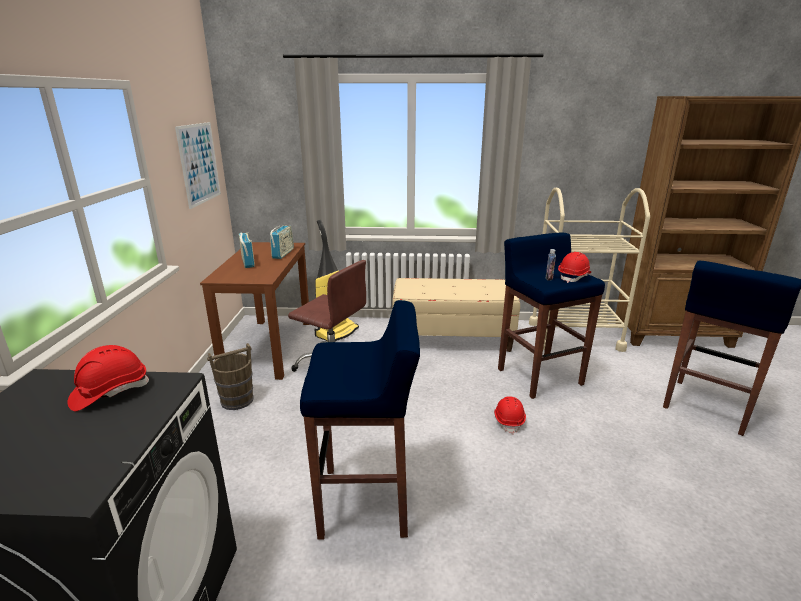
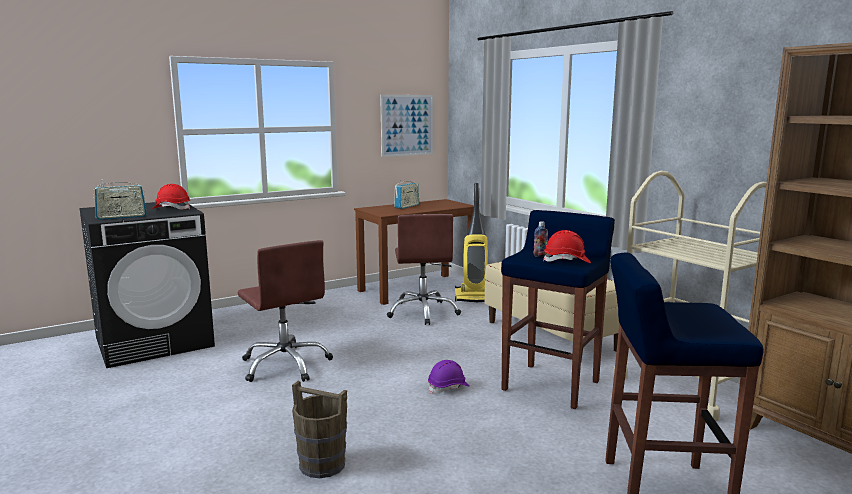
camera: 55 degrees right, 10 degrees down
(236, 400) = (340, 303): brown bucket -> brown bucket (322, 464)
(283, 253) = (441, 207): radio -> radio (121, 217)
(366, 502) = (286, 365): blue stool -> brown office chair
(509, 421) = (448, 387): red hard hat -> purple hard hat

